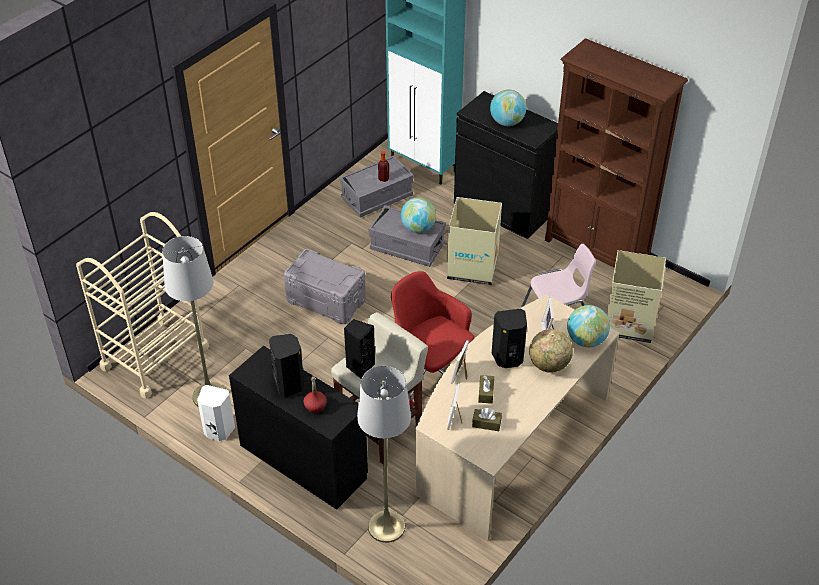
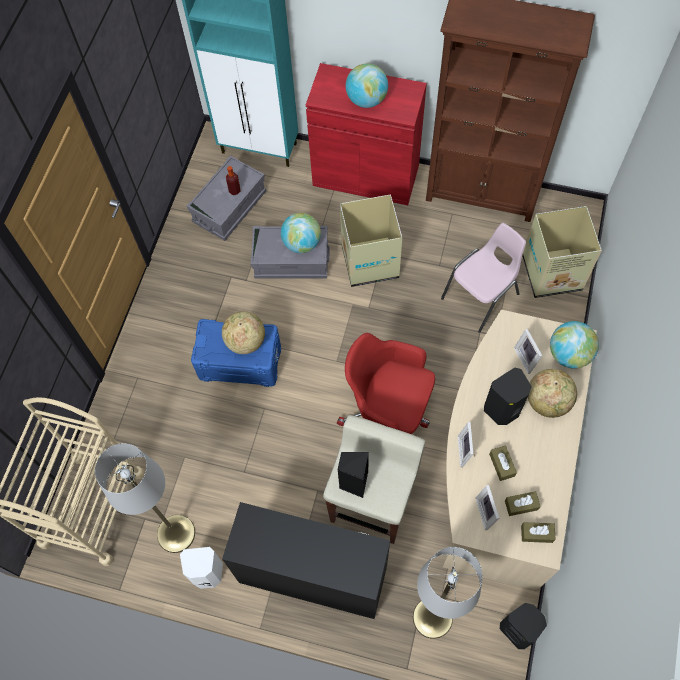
camera: 20 degrees left, 20 degrees up
(289, 384) = (295, 544): black speaker -> black speaker (518, 629)
(315, 406) = (337, 562): red bottle -> none
(326, 301) = (240, 363): grey storage box -> blue storage box
(334, 273) = (245, 341): none -> globe
(488, 446) = (536, 534): none -> brown tissue box
(502, 209) = (365, 176): black cabinet -> red cabinet

